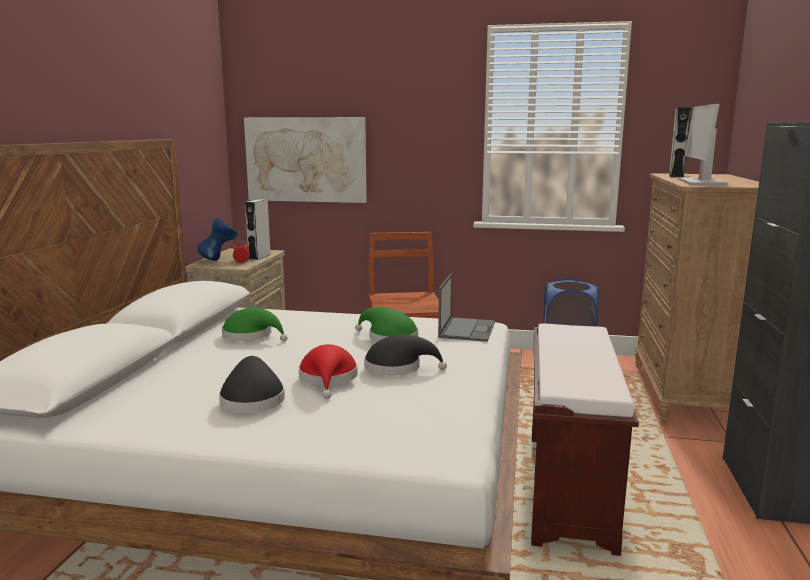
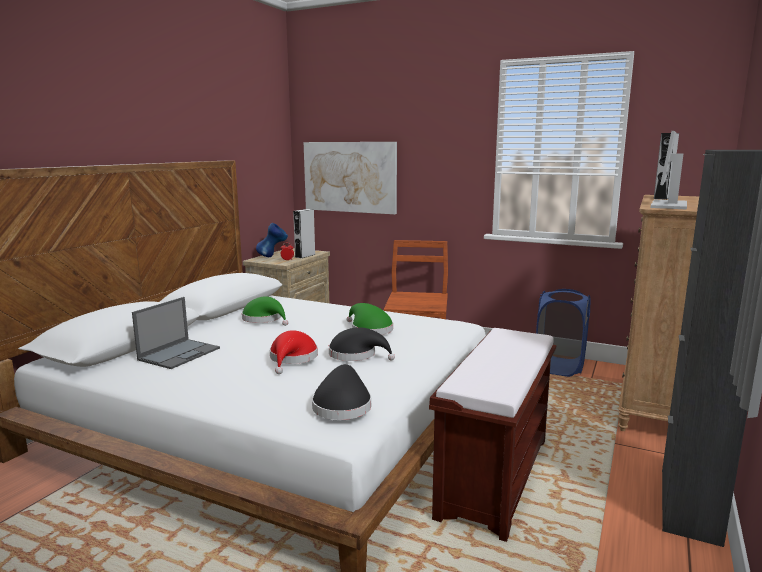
camera: 15 degrees right, 0 degrees up
(252, 399) = (225, 368): black hat -> black hat (342, 405)
(467, 329) = (440, 328): laptop -> laptop (180, 353)

